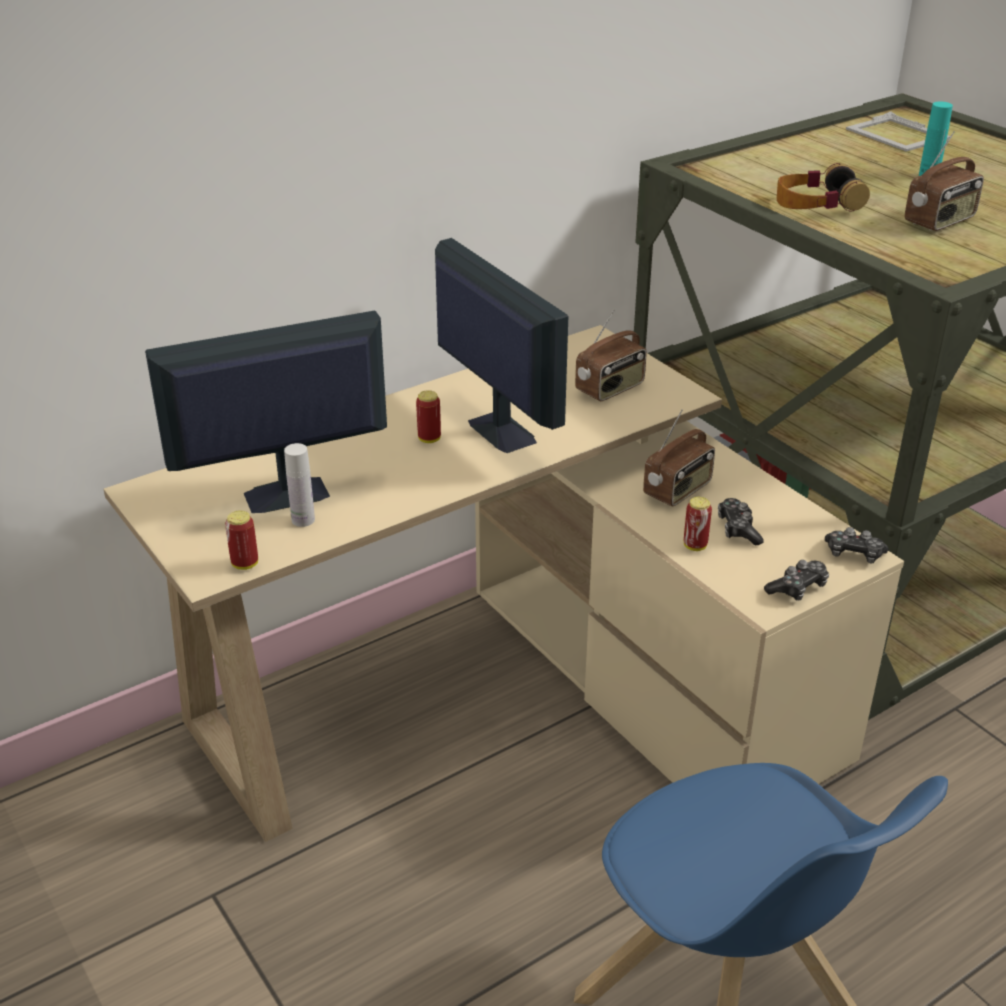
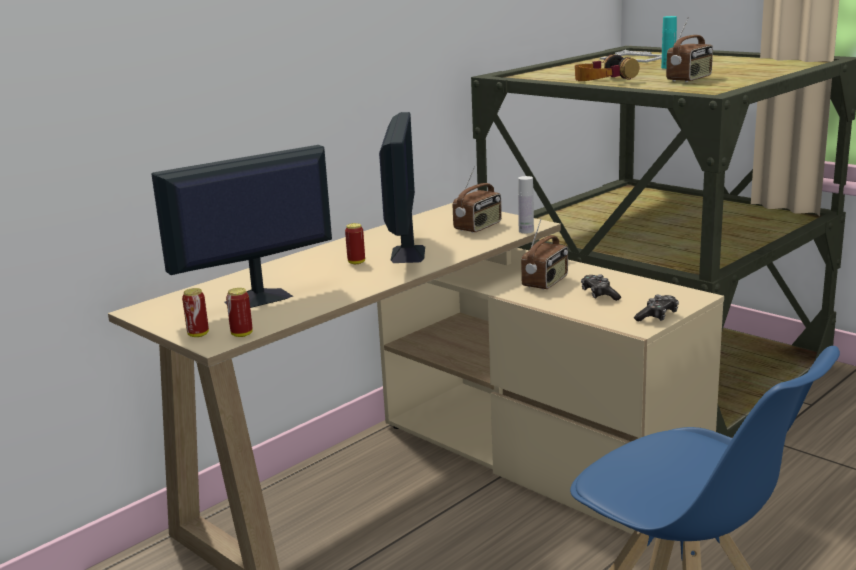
camera: 10 degrees left, 15 degrees down
(303, 520) = (278, 309): white bottle -> white bottle (526, 231)
(500, 430) = (408, 253): monitor -> monitor turned 45 degrees clockwise
(695, 546) = (572, 306): can -> can (198, 334)
(854, 554) = (687, 296): game controller -> none

